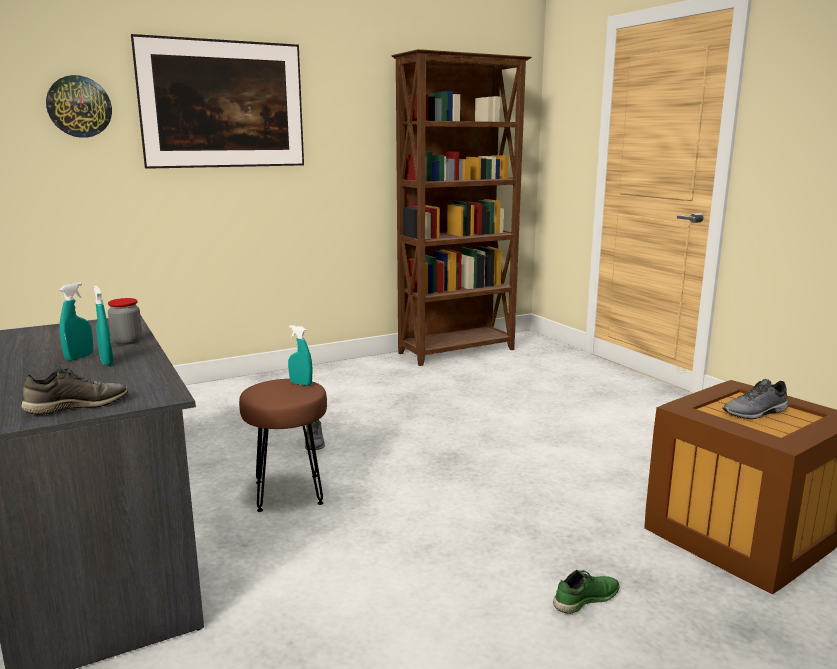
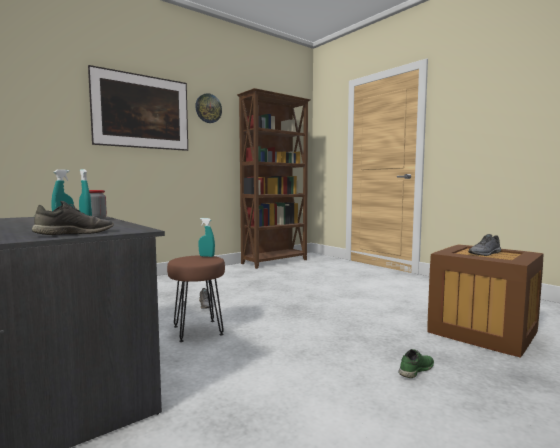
camera: 10 degrees left, 10 degrees down
(79, 106) = (52, 103): wall clock -> wall clock (208, 108)

